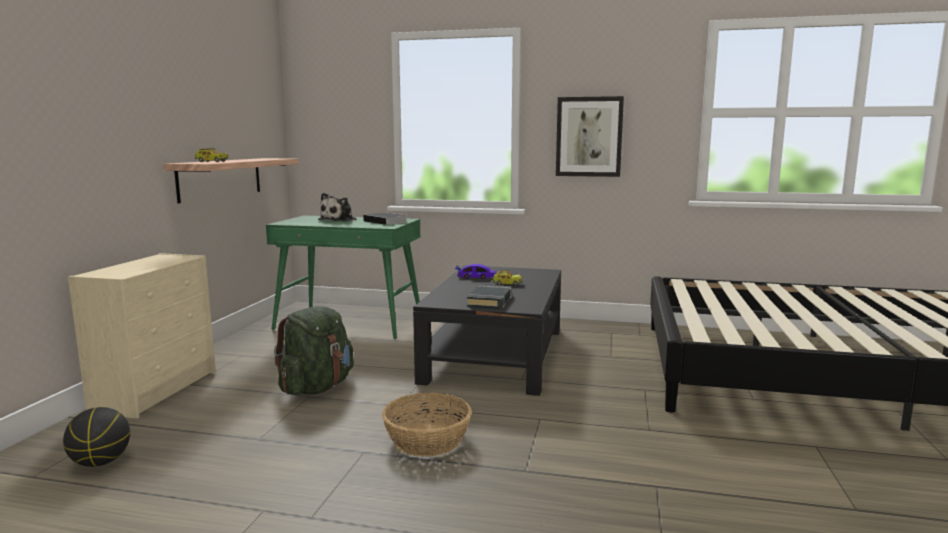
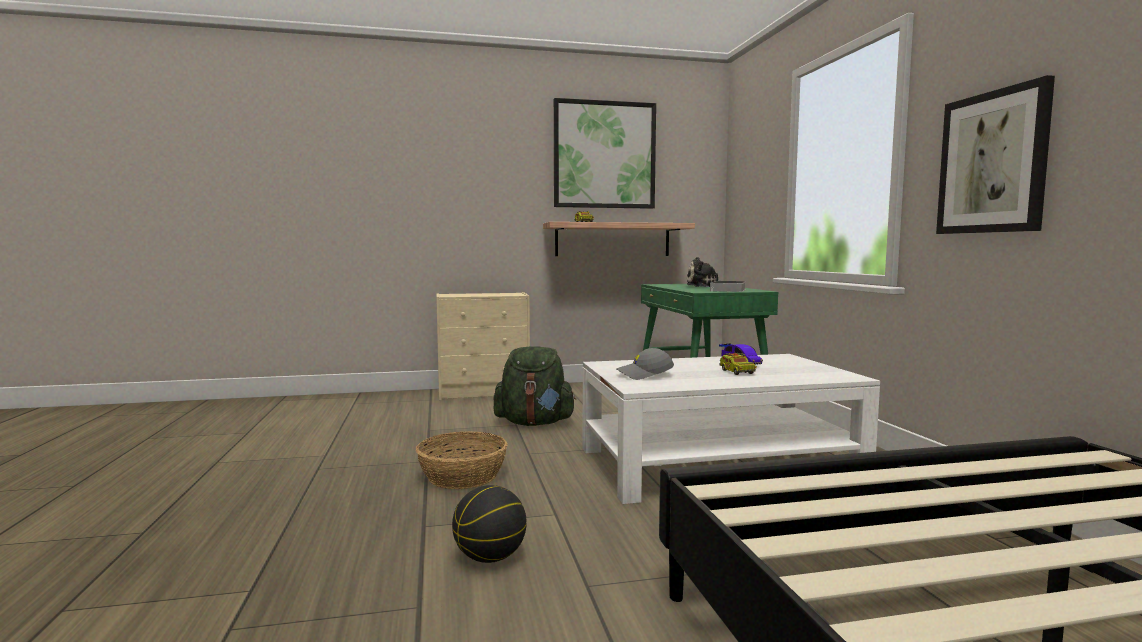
camera: 65 degrees right, 5 degrees down
(100, 462) = (375, 409): basketball -> basketball (489, 557)
(206, 81) = (604, 155): none -> picture
(490, 301) = (644, 375): black book -> grey cap
(495, 354) = (718, 463): black coffee table -> white coffee table

